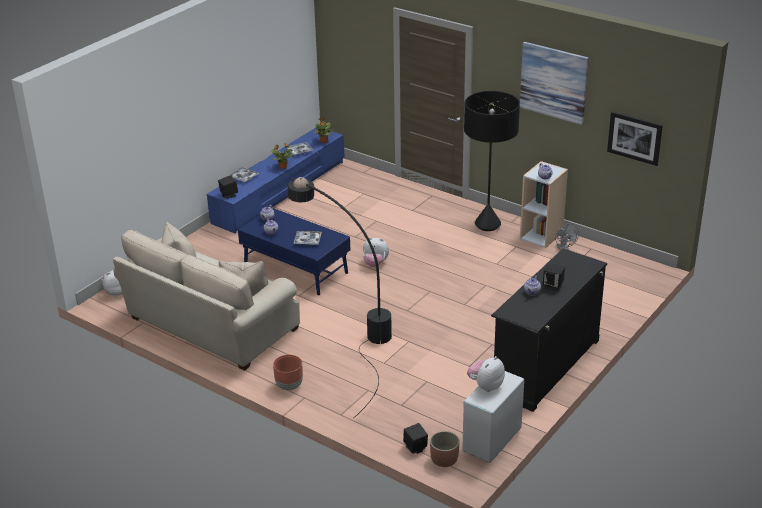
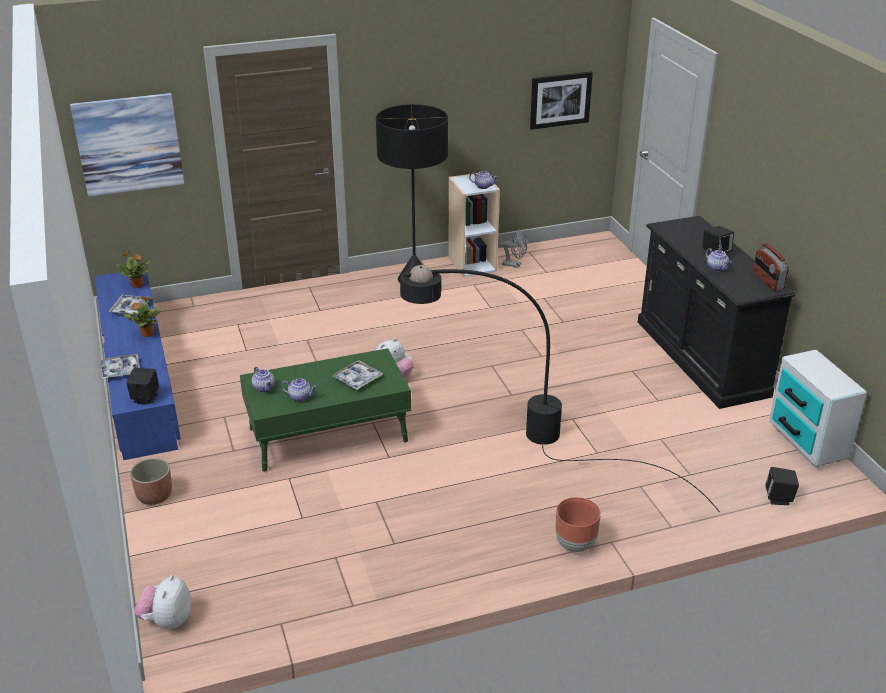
camera: 55 degrees left, 0 degrees up
(211, 326) = (368, 558): beige sofa -> none
(295, 269) = (327, 436): blue coffee table -> green coffee table
(444, 460) = (815, 487): planter -> planter (154, 496)
(486, 386) = (814, 375): plush toy -> none
(540, 316) = (767, 281): none -> radio
(553, 82) = (457, 69): picture -> picture (129, 144)

